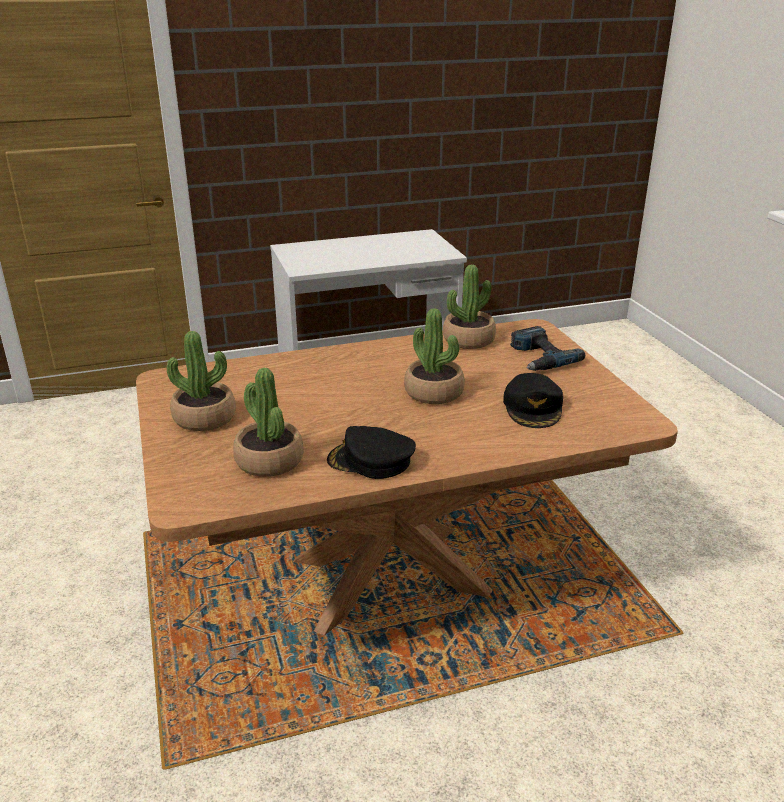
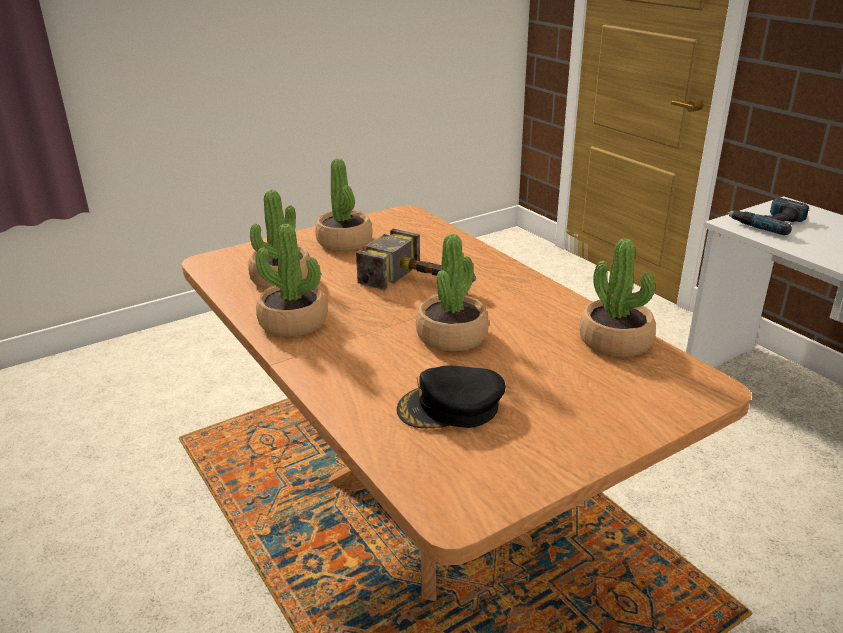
camera: 75 degrees right, 0 degrees up
(330, 390) = (424, 282): none -> hammer
(371, 461) = (293, 322): black cap -> potted plant
(538, 357) = (605, 400): power drill -> power drill (768, 222)

